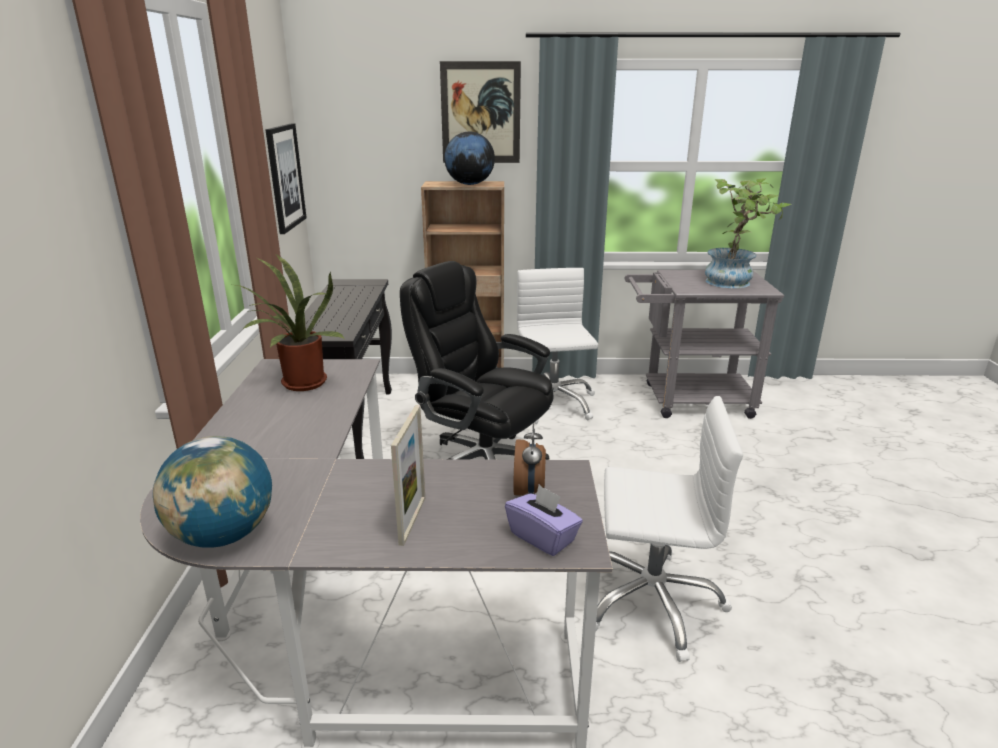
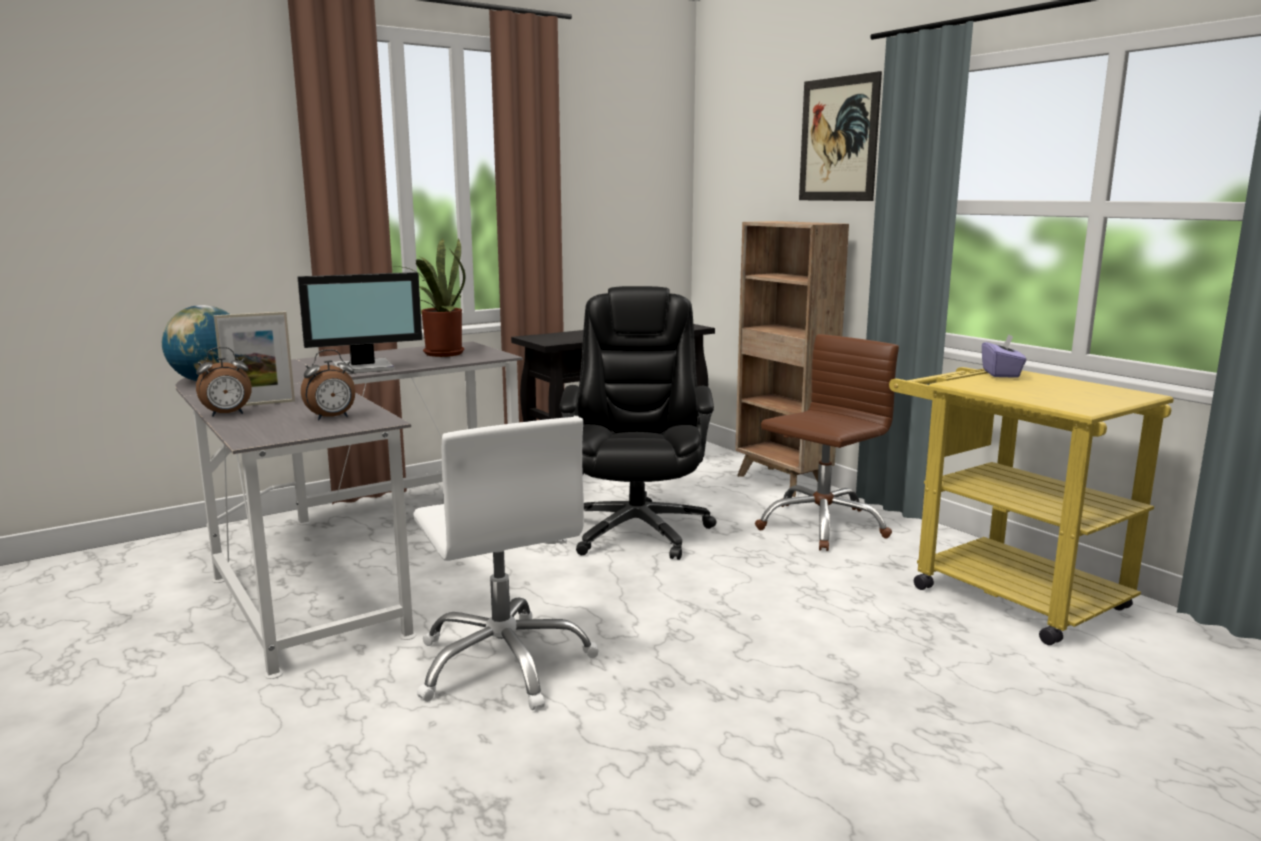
camera: 55 degrees right, 10 degrees down
(285, 177) = (644, 207): picture -> none
(307, 431) = (364, 368): none -> monitor
(443, 548) = (227, 414): none -> alarm clock
(469, 184) = (795, 222): globe -> none
(543, 537) = (263, 430): purple tissue box -> purple tissue box (1001, 374)
(552, 403) = (821, 525): white office chair -> brown office chair
(687, 400) = (1002, 591): grey cart -> yellow cart
(734, 282) = (1068, 395): potted plant -> none

